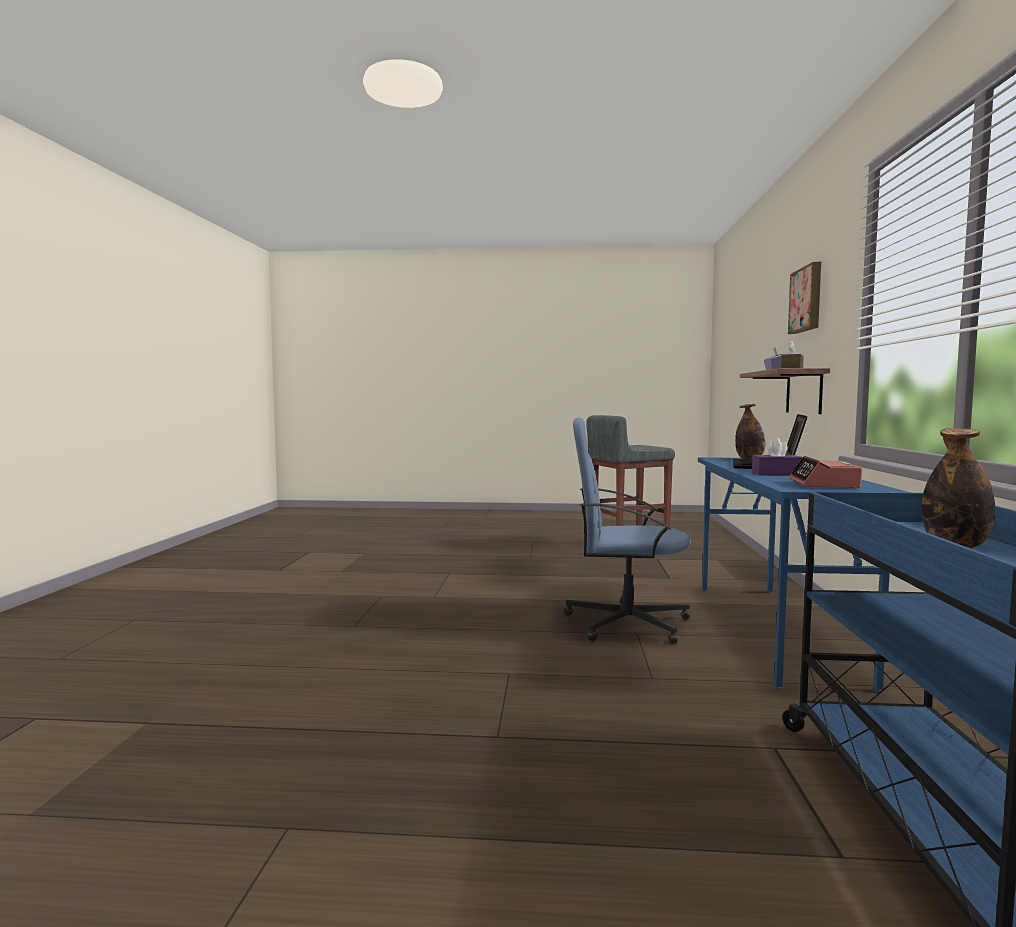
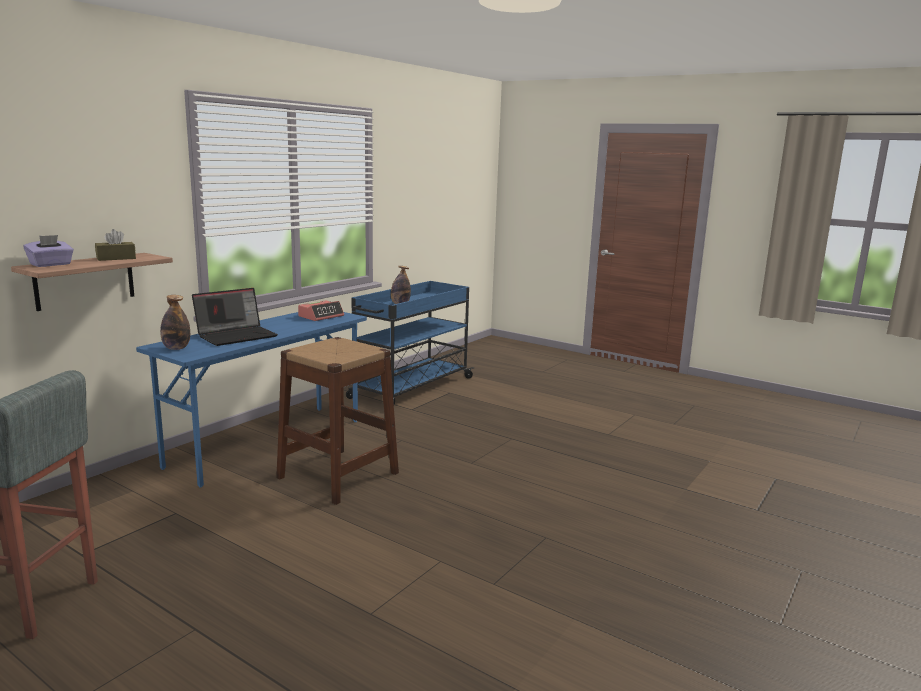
camera: 150 degrees left, 10 degrees up
(625, 623) = (338, 475): blue office chair -> brown stool
(776, 474) = (290, 327): purple tissue box -> none
(807, 299) = (72, 181): picture -> none

